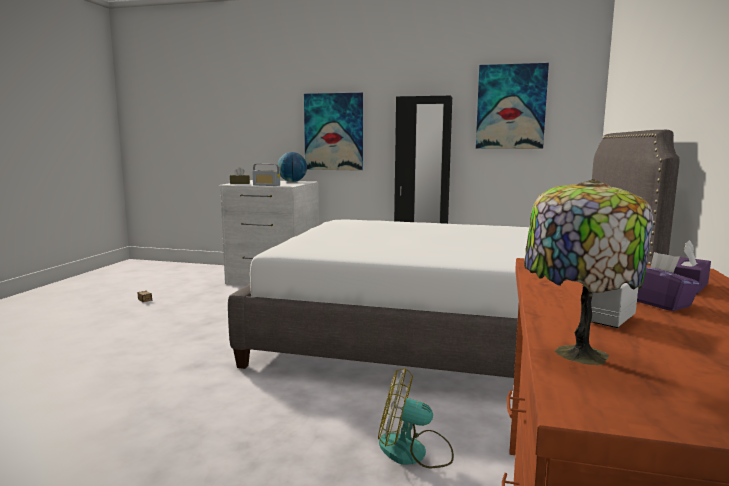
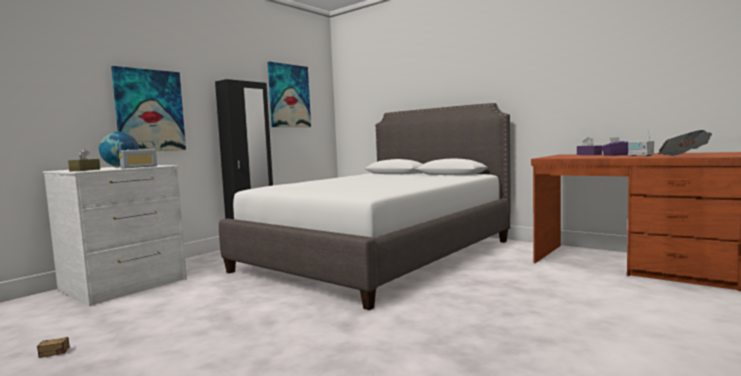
camera: 65 degrees left, 5 degrees down
(414, 452) = (528, 277): fan -> none
(577, 354) = (683, 156): table lamp -> newspaper

